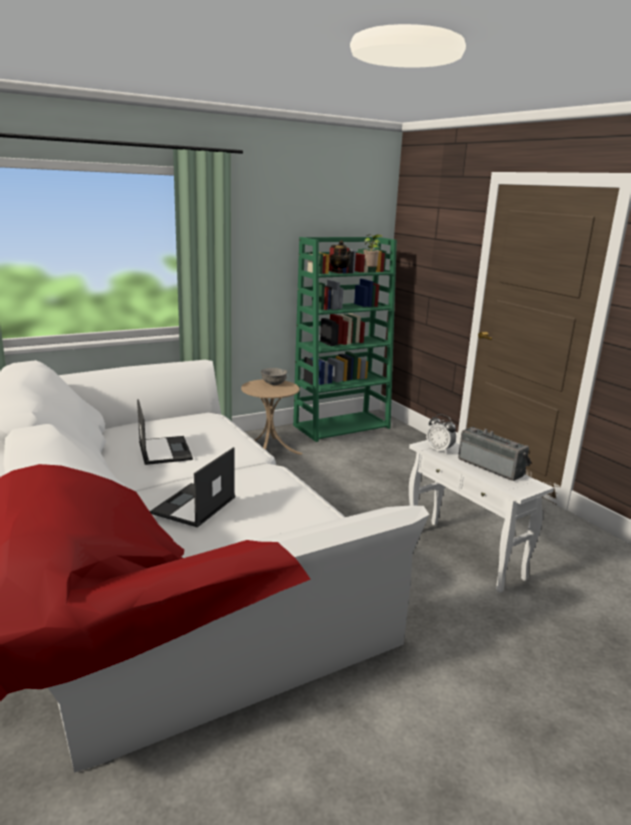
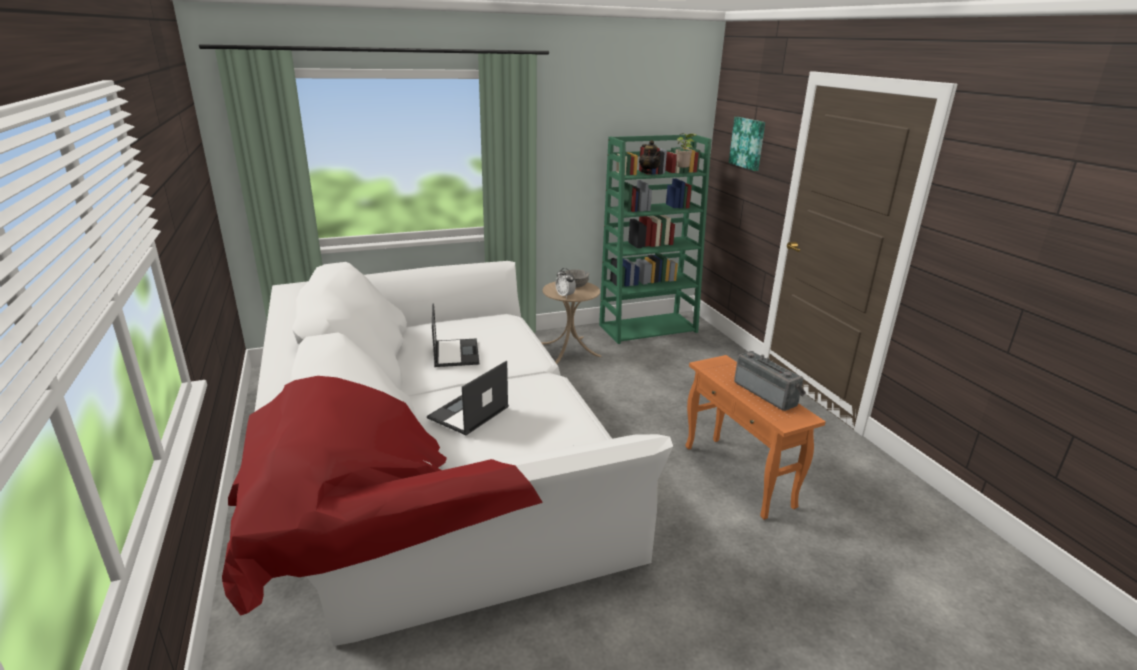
camera: 10 degrees right, 5 degrees up
(431, 243) = (748, 143): none -> picture
(439, 450) = (718, 371): alarm clock -> alarm clock (565, 296)
(464, 554) = (737, 476): white side table -> orange side table

